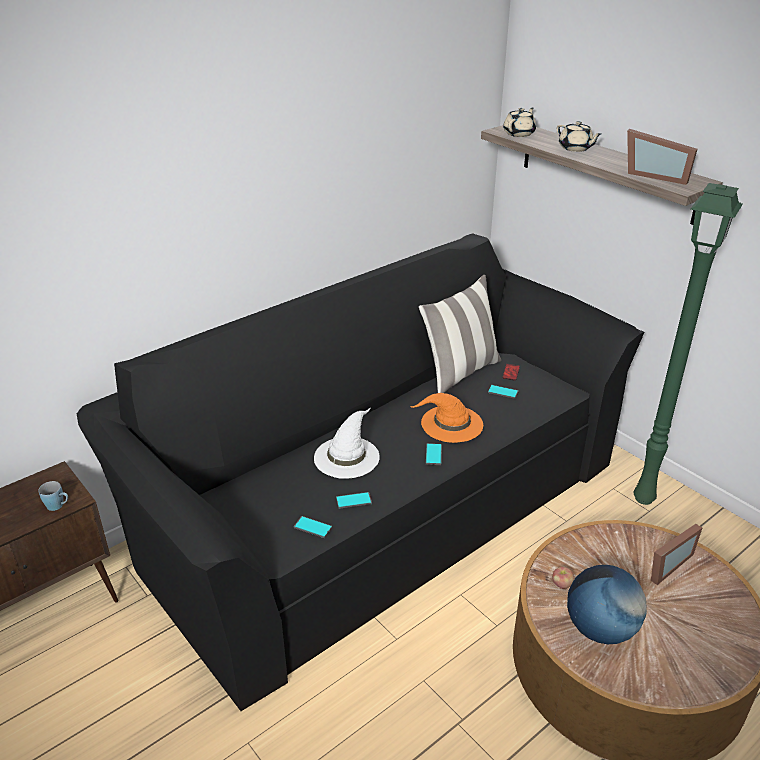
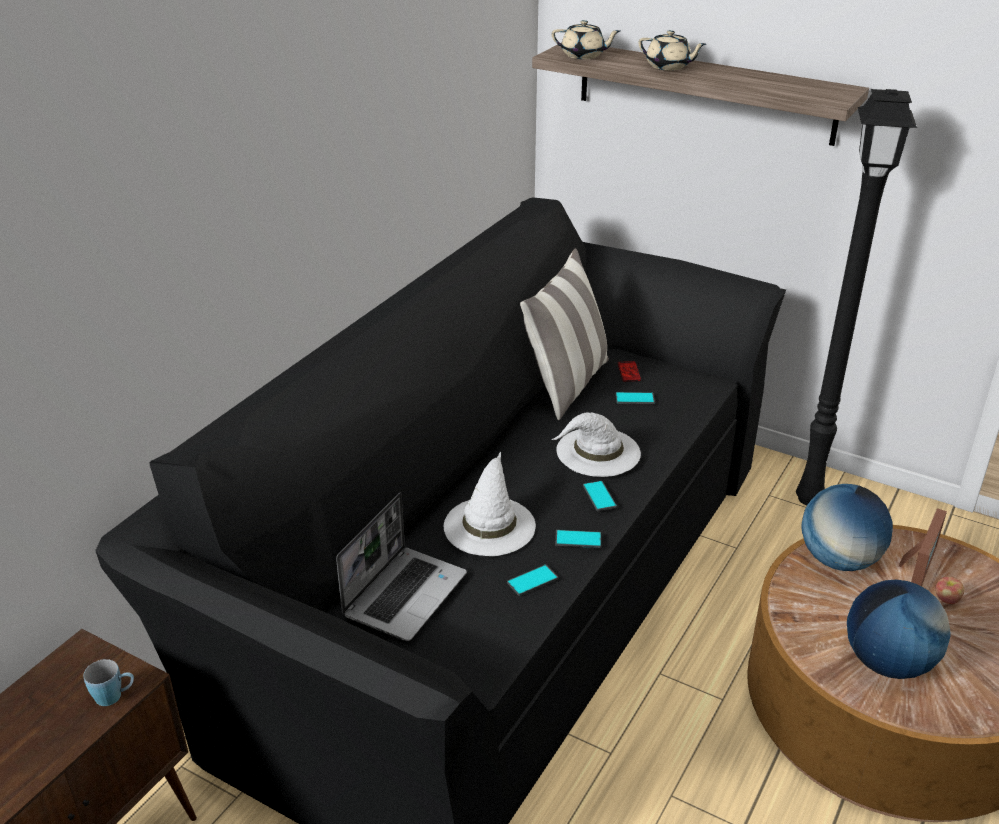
camera: 20 degrees left, 0 degrees up
(266, 488) = (405, 593): none -> laptop
(312, 527) = (499, 630): phone -> phone (578, 539)
(451, 424) = (597, 452): orange hat -> white hat
(519, 133) = (583, 55): beige teapot -> beige teapot turned 90 degrees clockwise
(561, 584) = (816, 622): apple -> apple (946, 599)
(607, 544) = (839, 560): none -> globe
(645, 498) = (810, 498): green floor lamp -> black floor lamp
(656, 175) = (791, 88): picture frame -> none

